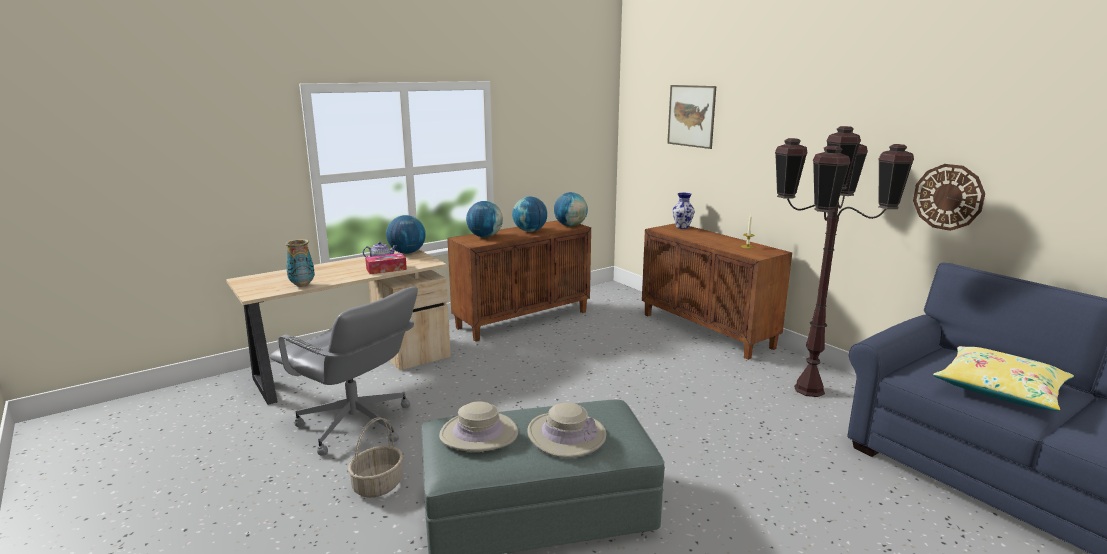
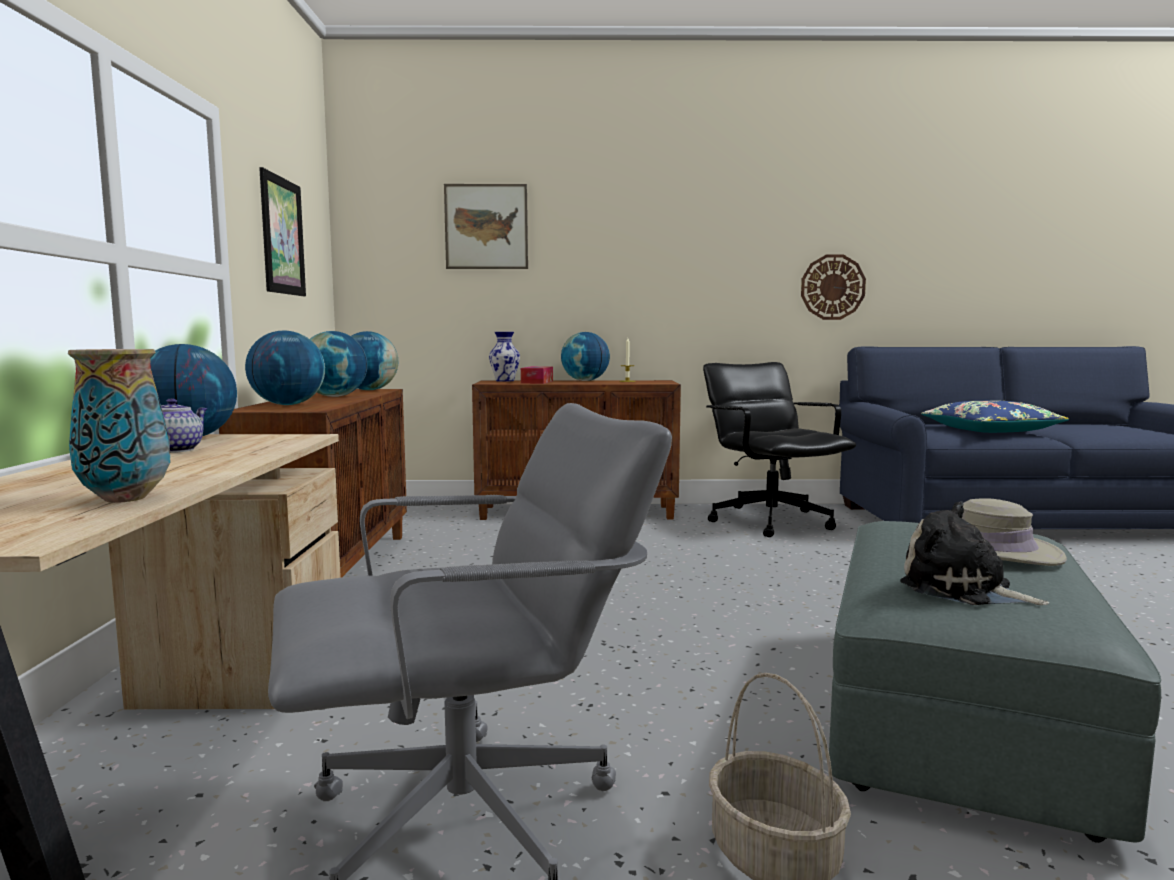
camera: 55 degrees left, 10 degrees down
(386, 269) = (247, 453): tissue box -> tissue box (537, 382)
(478, 434) = (962, 589): beige hat -> plush toy
(552, 131) = (282, 236): none -> picture
(726, 239) = (585, 381): none -> globe
(810, 389) = (770, 521): brown floor lamp -> black office chair
(1000, 389) = (990, 431): yellow pillow -> blue pillow

